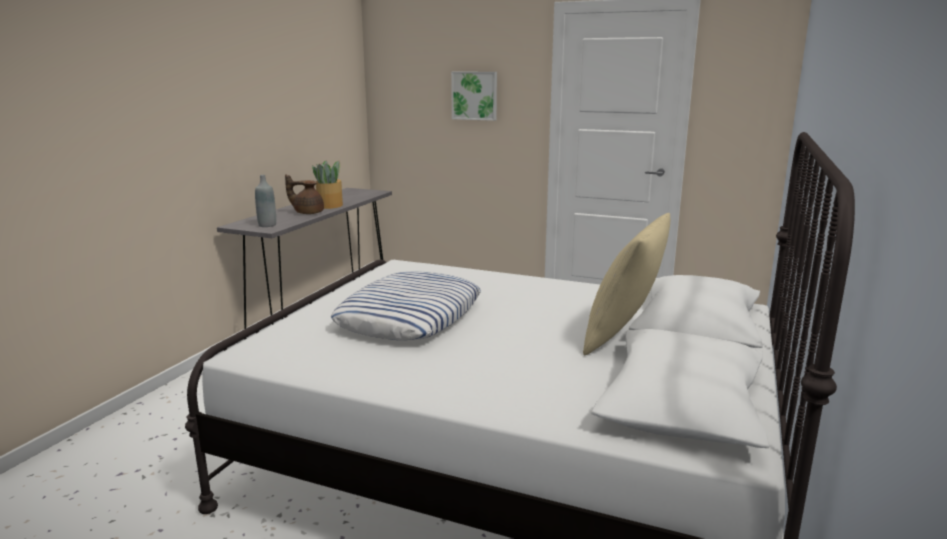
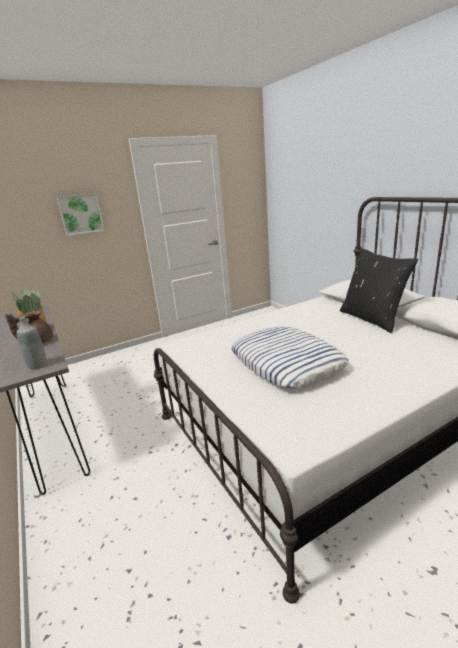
camera: 50 degrees left, 5 degrees up
(623, 336) = (372, 318): beige pillow -> black pillow

